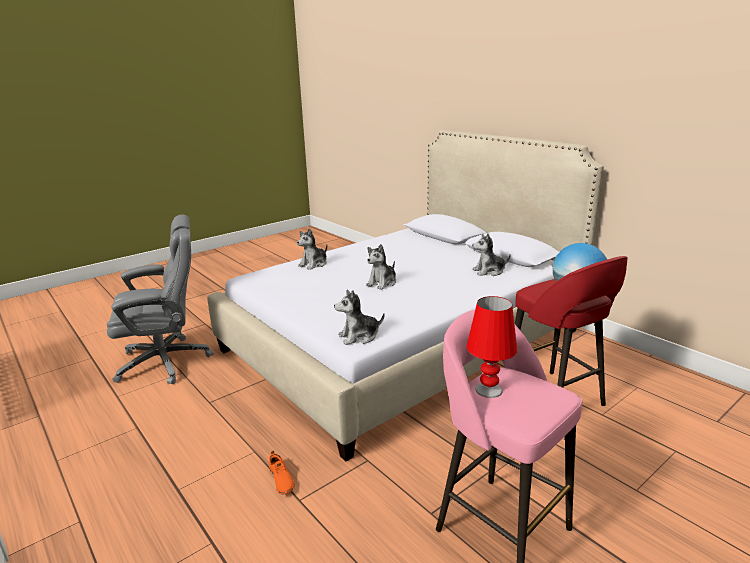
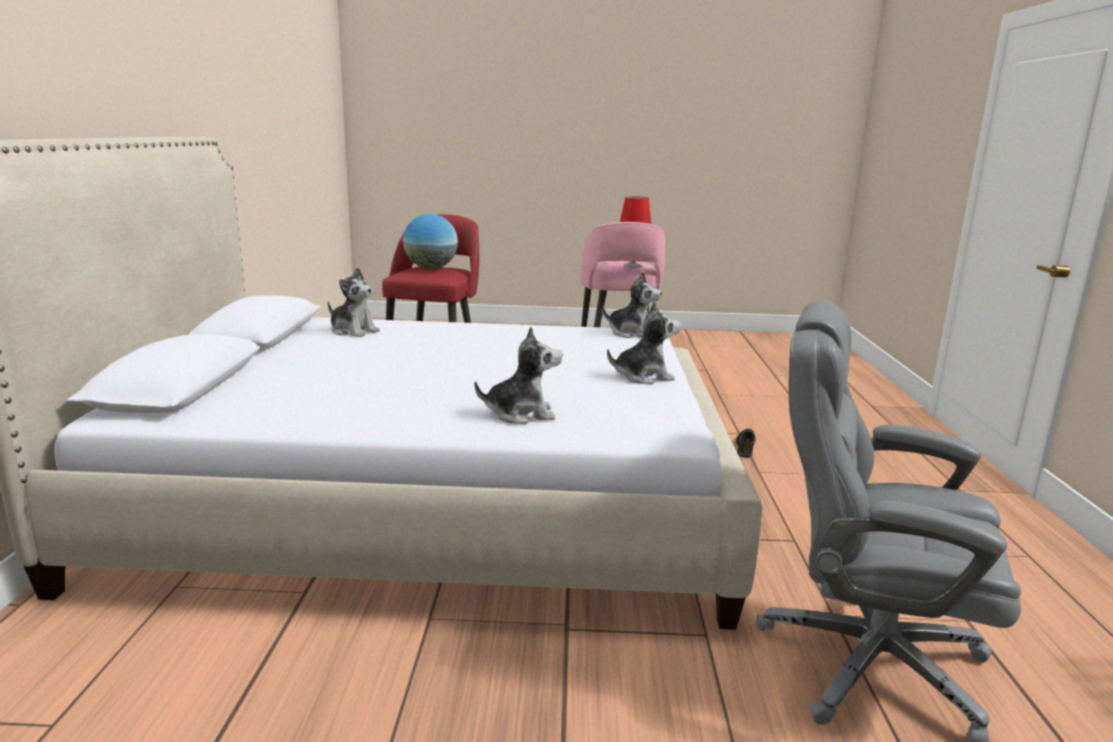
camera: 140 degrees left, 5 degrees down
(281, 480) = (746, 447): orange shoe -> black shoe
(382, 283) = (495, 359): plush toy -> plush toy (643, 377)

